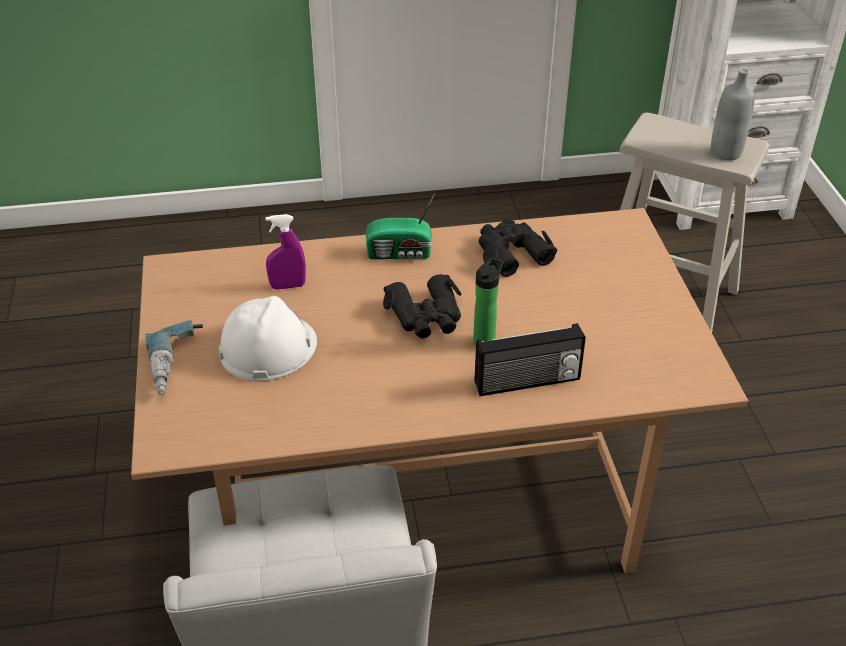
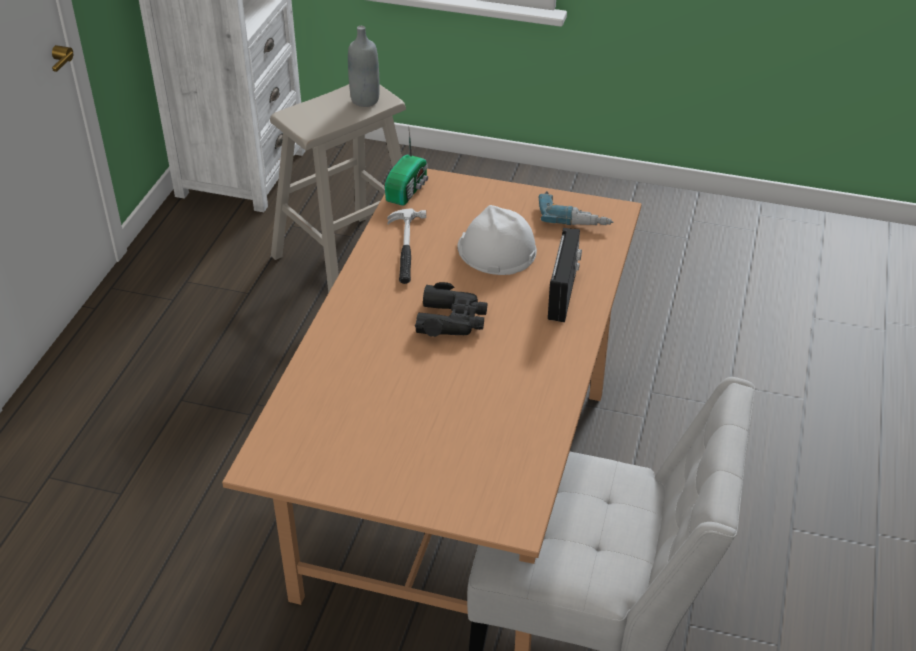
camera: 65 degrees left, 0 degrees up
(179, 365) = (414, 490): power drill -> power drill (574, 216)
(267, 347) = (428, 425): white hard hat -> white hard hat (496, 249)
(288, 286) = (351, 390): purple spray bottle -> none
(401, 253) = (357, 309): radio -> radio (408, 189)
(485, 340) = (503, 298): bottle -> none
(511, 253) = (405, 248): black binoculars -> hammer

